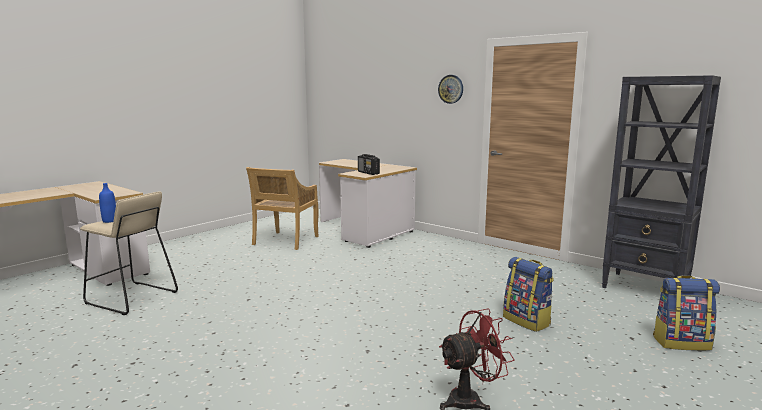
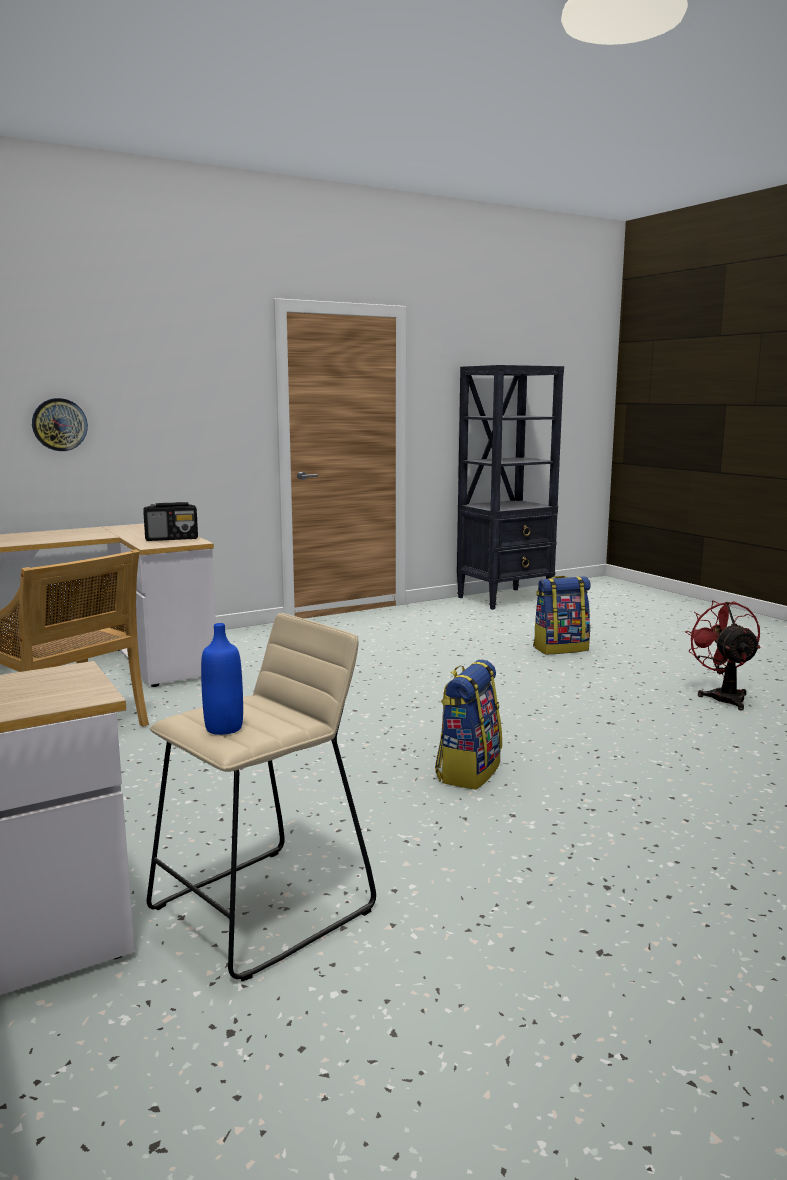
camera: 70 degrees left, 0 degrees up
(451, 89) = (217, 377): wall clock -> wall clock (59, 424)
(681, 342) = (626, 617): backpack -> backpack (468, 771)

